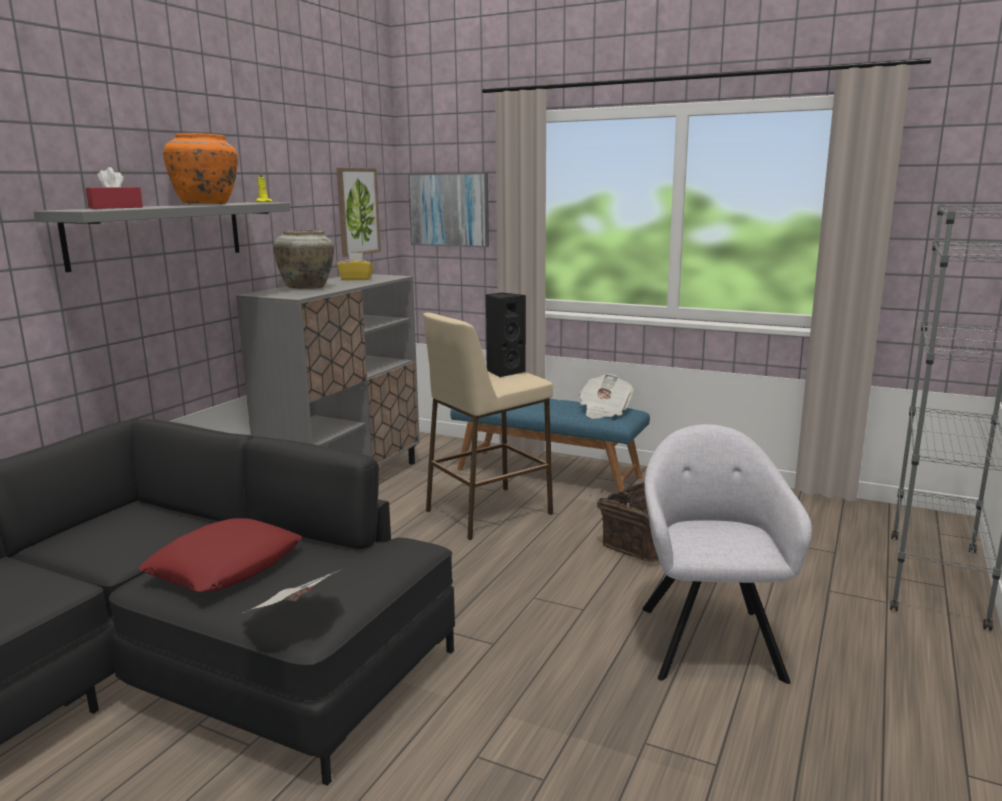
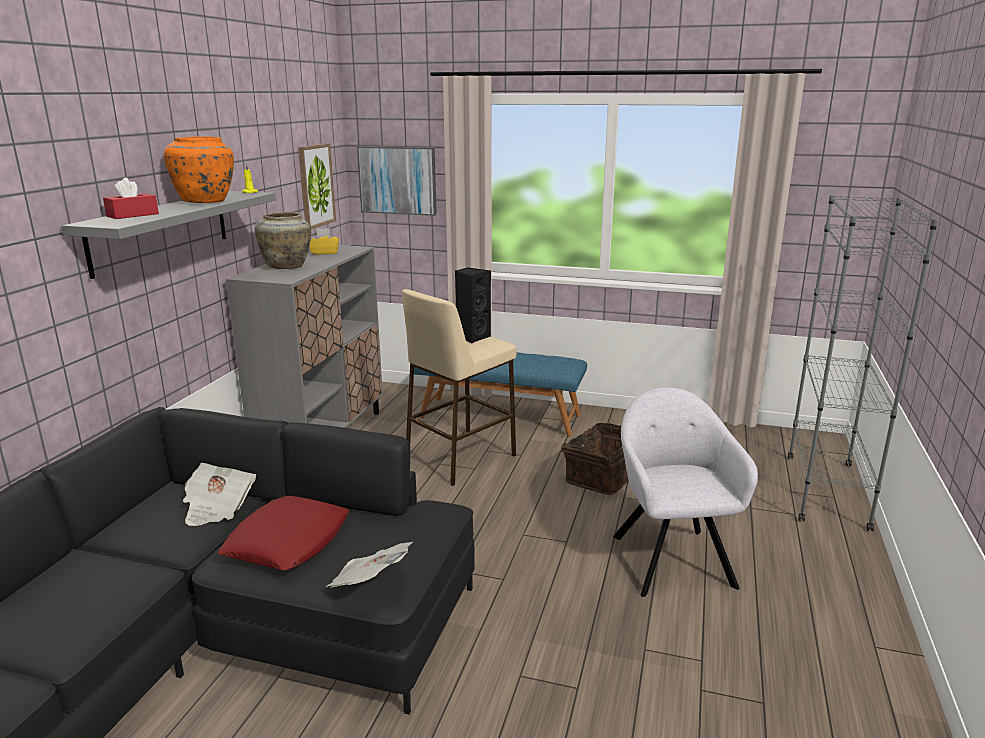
camera: 10 degrees left, 5 degrees up
(604, 411) = (550, 362): newspaper -> newspaper (219, 507)

